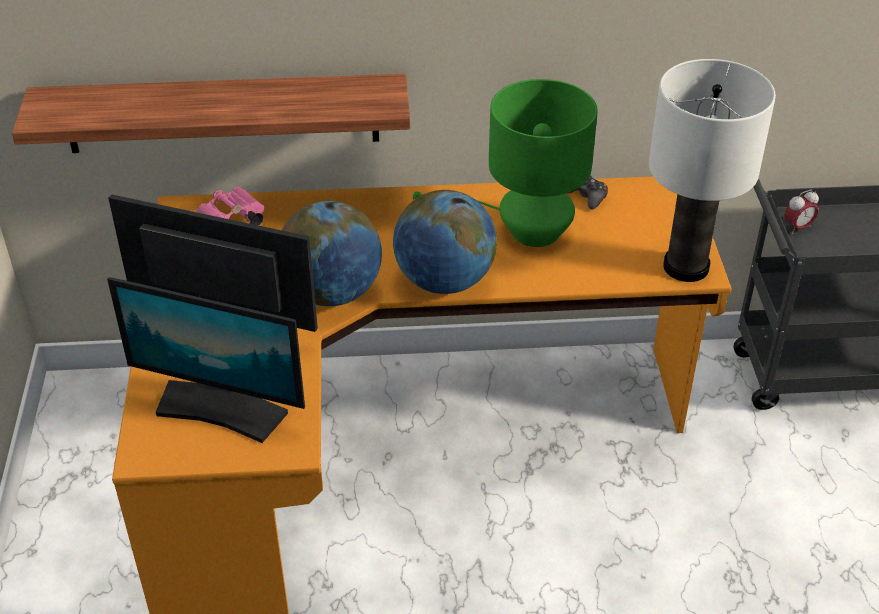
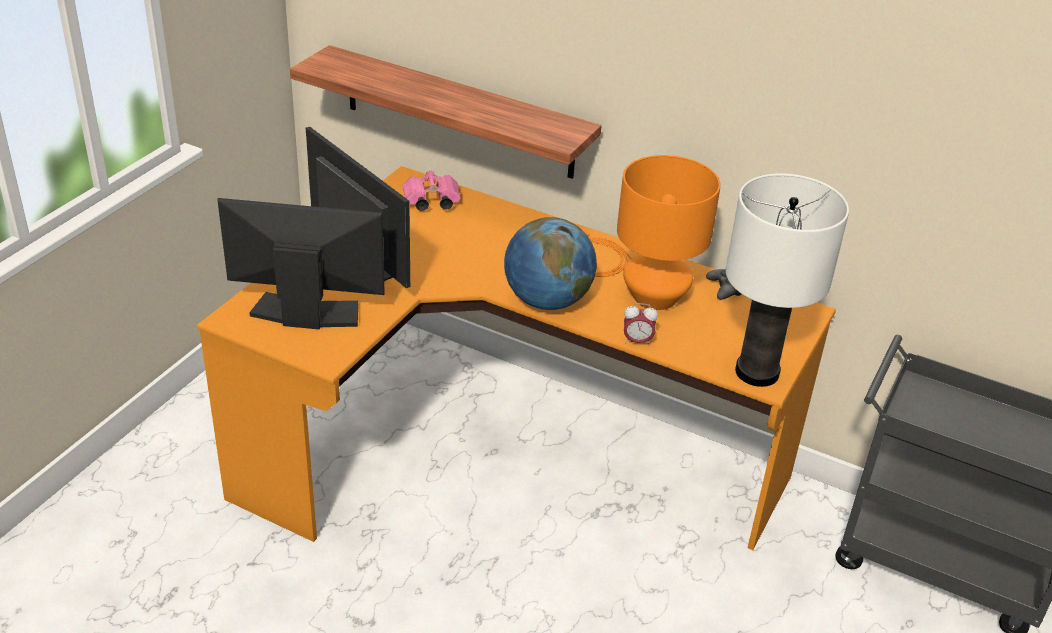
camera: 30 degrees right, 5 degrees down
(221, 408) = (306, 314): monitor -> monitor turned 135 degrees clockwise
(332, 293) = (456, 274): globe -> none
(500, 225) = (631, 281): green table lamp -> orange table lamp
(797, 227) = (919, 397): alarm clock -> alarm clock (637, 341)

